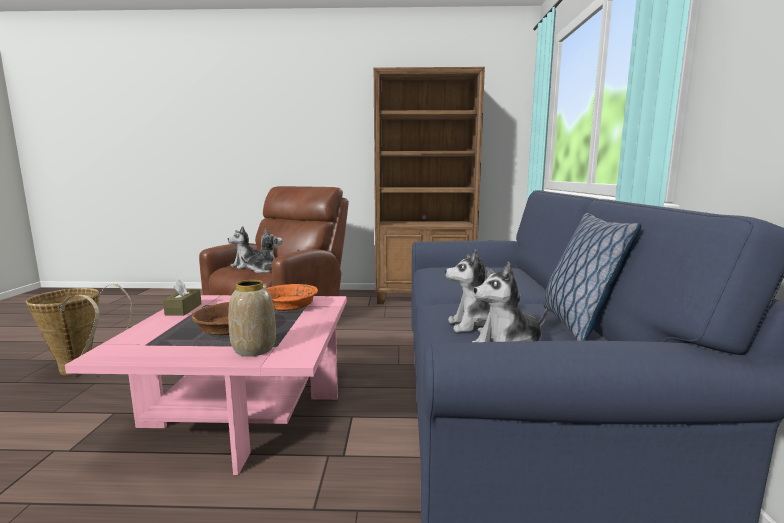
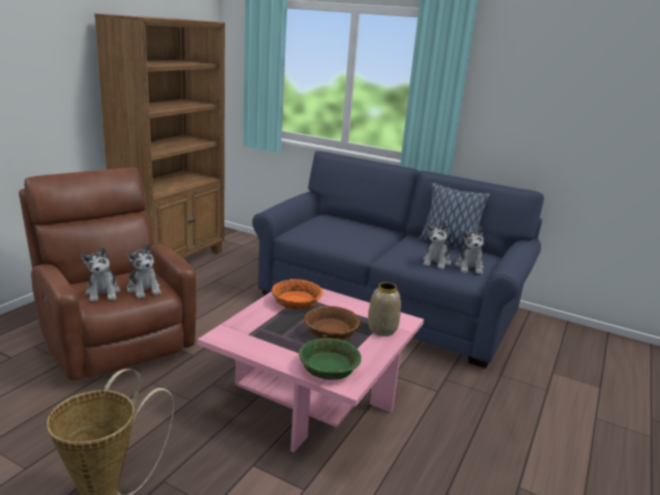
camera: 65 degrees left, 10 degrees up
(140, 341) = (328, 368): none -> green bowl
(183, 309) = (253, 345): brown tissue box -> none
(264, 270) = (144, 289): plush toy -> plush toy turned 150 degrees clockwise

